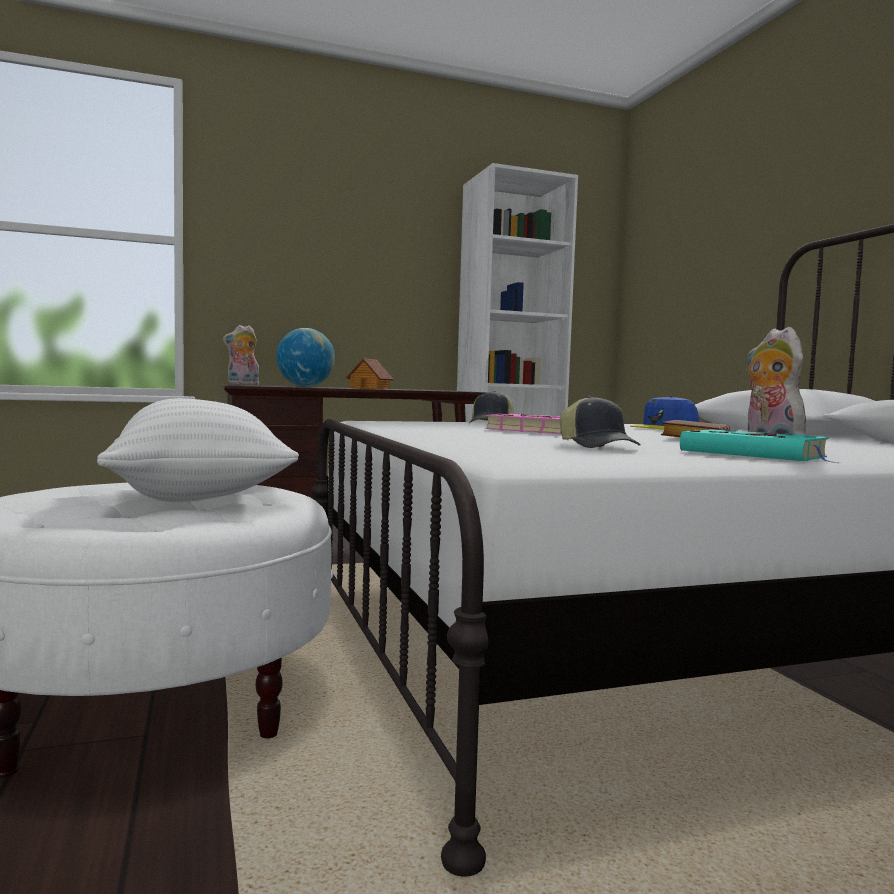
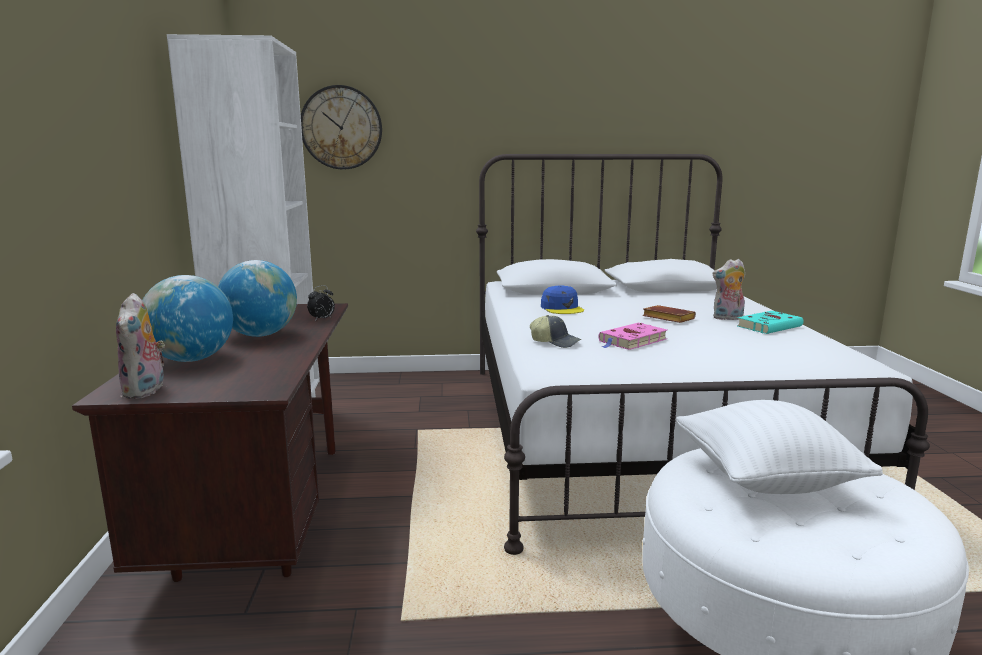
camera: 75 degrees left, 10 degrees up
(370, 388) = (260, 335): toy house -> globe
(427, 390) = (322, 319): none -> alarm clock
(598, 446) = (754, 343): cap -> none
(680, 247) = (341, 128): none -> wall clock

